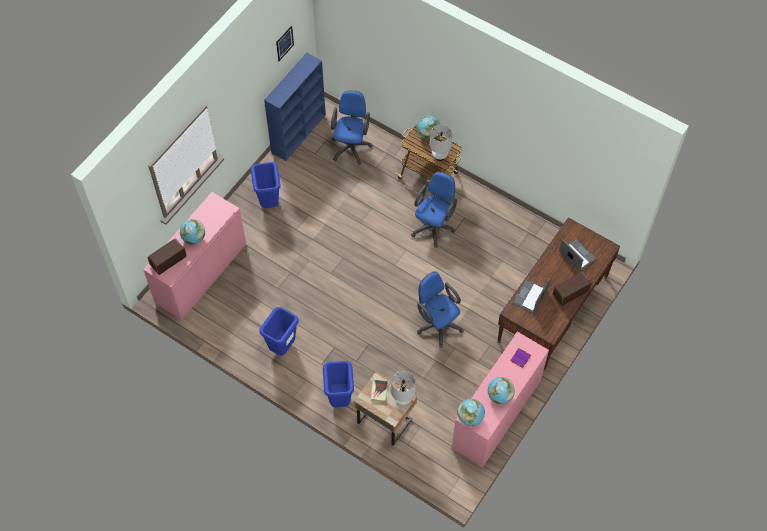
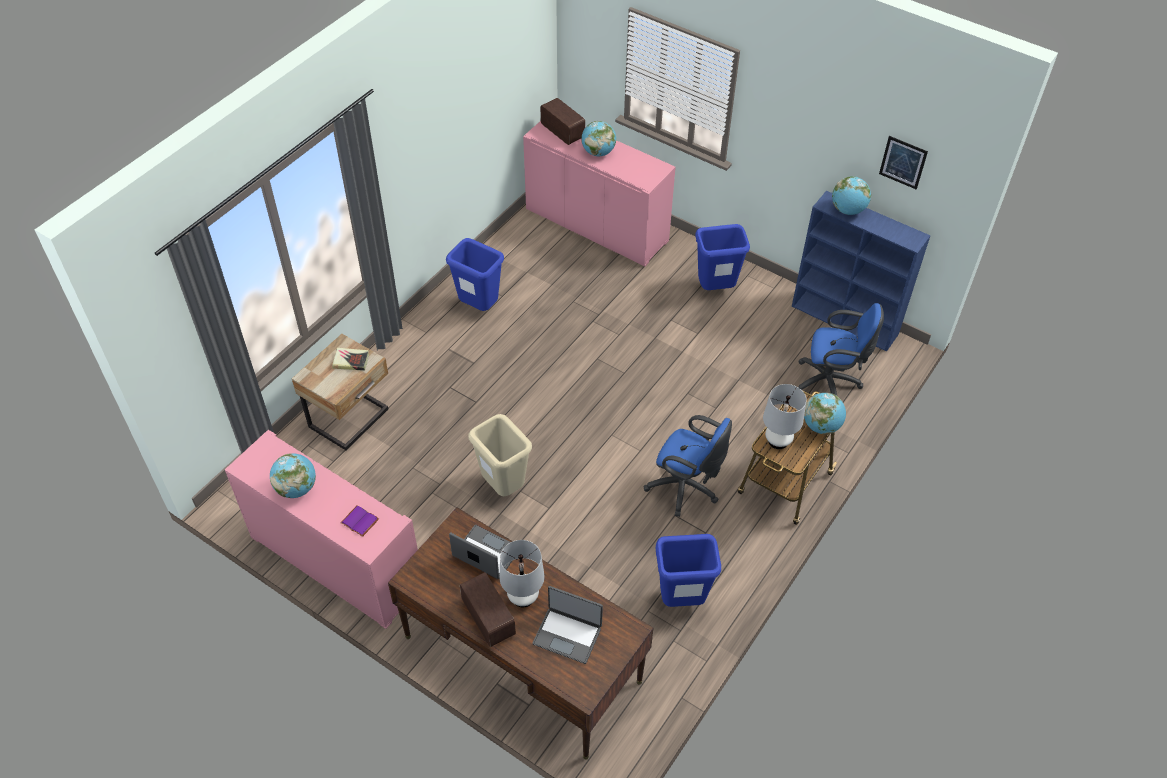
camera: 90 degrees right, 10 degrees down
(339, 399) = (391, 368): blue trash can -> blue trash can (681, 600)
(402, 399) = (334, 388): white table lamp -> white table lamp (523, 597)
(437, 324) = (504, 488): blue office chair -> beige trash can
(470, 417) = (267, 448): globe -> globe (848, 210)
(576, 255) = (568, 635): laptop -> laptop turned 60 degrees clockwise

